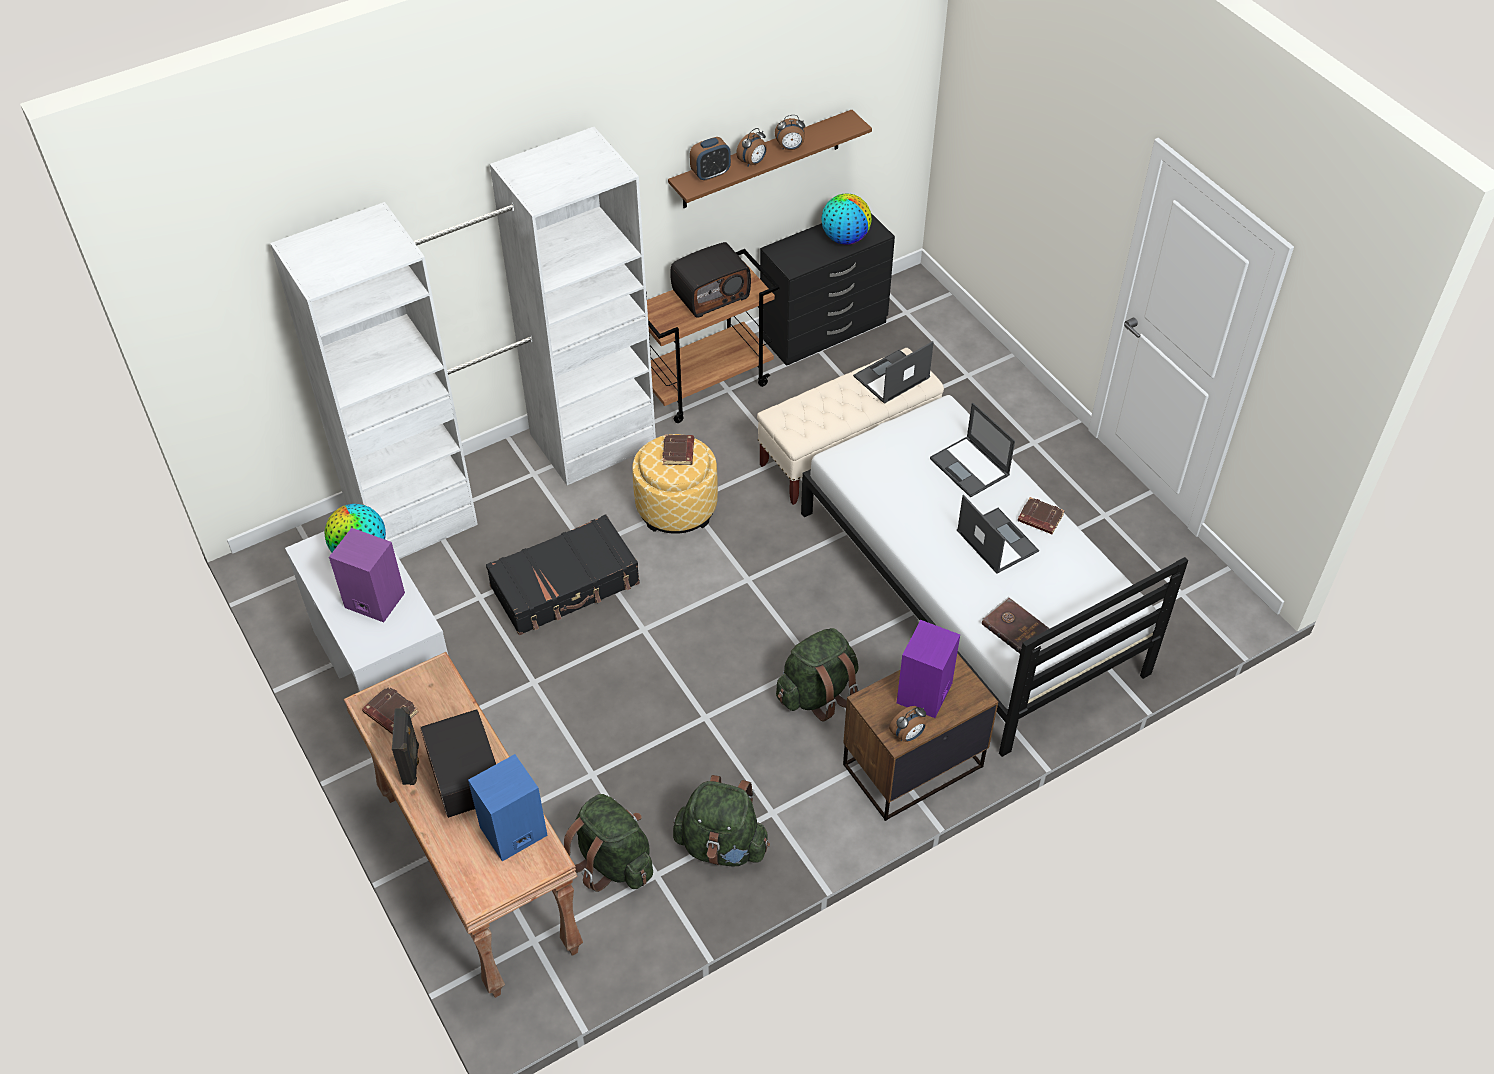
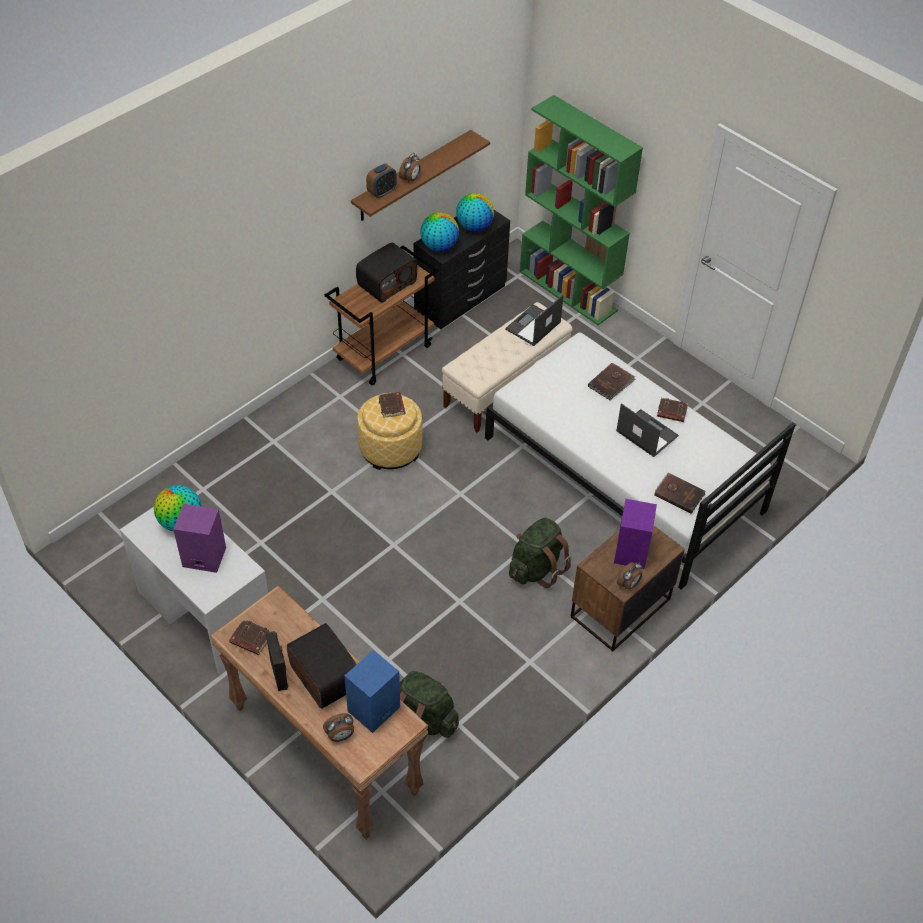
camera: 15 degrees left, 0 degrees up
(506, 477) = (252, 448): white wardrobe -> none
(565, 585) = (324, 522): black suitcase -> none
(722, 845) = (500, 693): green backpack -> none
(790, 148) = (435, 164): alarm clock -> alarm clock (340, 736)
(792, 257) = (439, 246): none -> globe
(968, 341) = (569, 291): none -> green bookcase
(970, 467) = (611, 383): laptop -> brown book

